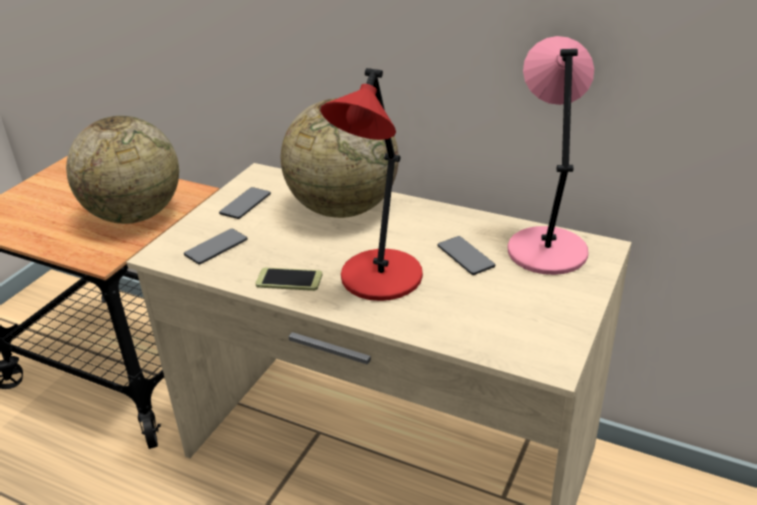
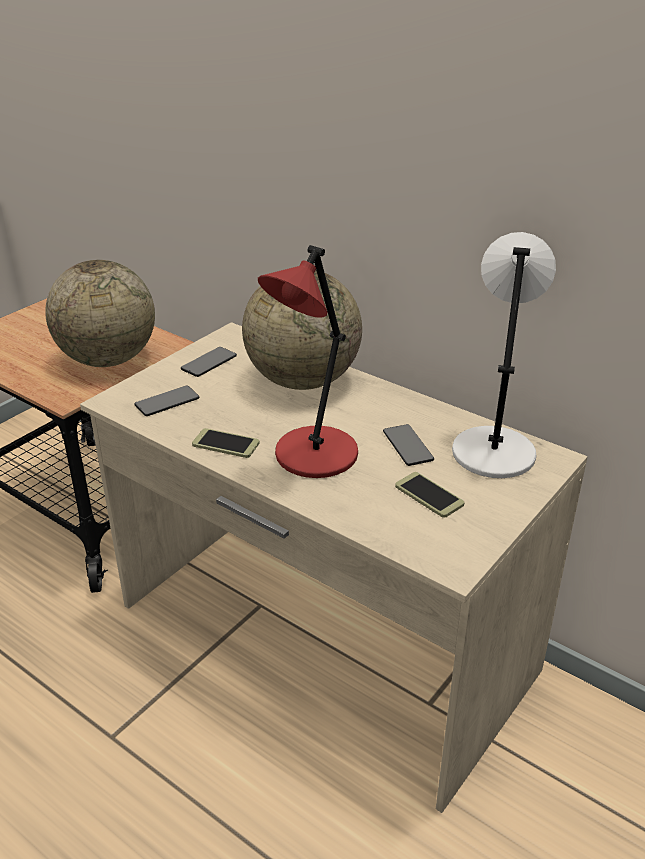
camera: 10 degrees right, 0 degrees up
(503, 300) = (429, 495): none -> phone
(546, 249) = (493, 450): pink table lamp -> white table lamp

